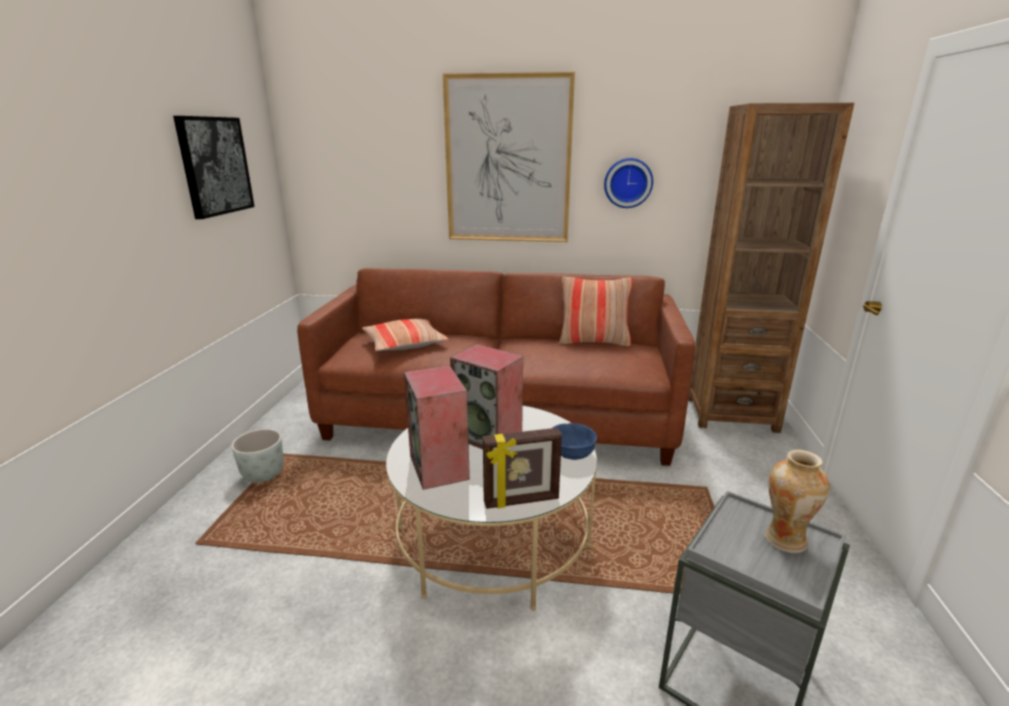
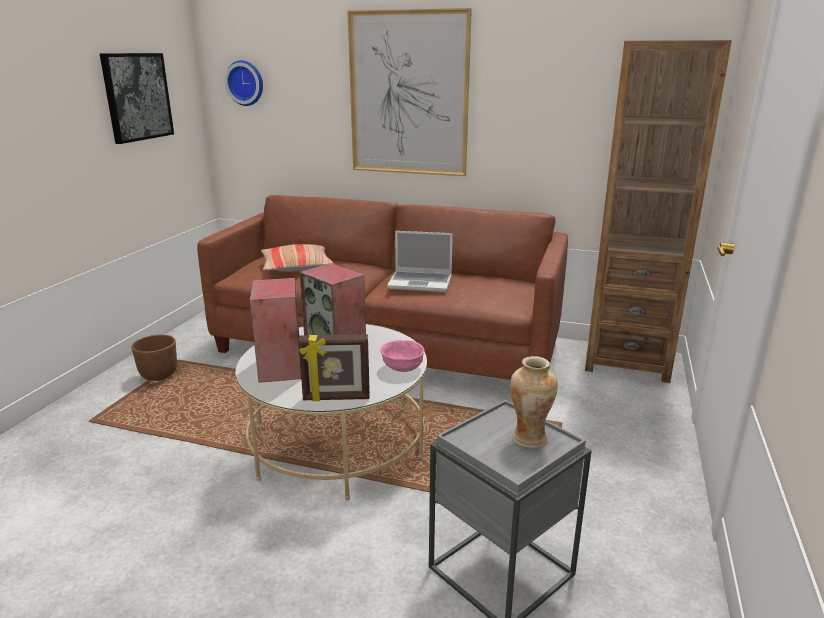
camera: 10 degrees right, 0 degrees up
(263, 475) = (159, 375): grey planter -> brown planter
(544, 353) = (421, 282): none -> laptop
(571, 454) = (402, 367): blue bowl -> pink bowl
(594, 341) = (478, 275): pillow -> none
(628, 183) = (524, 118): wall clock -> wall clock (246, 83)

